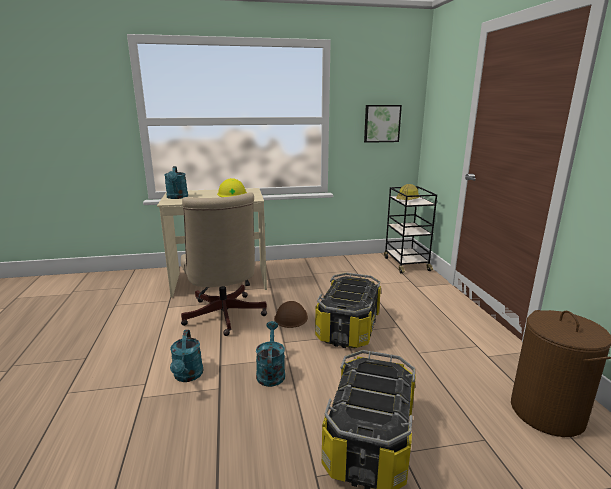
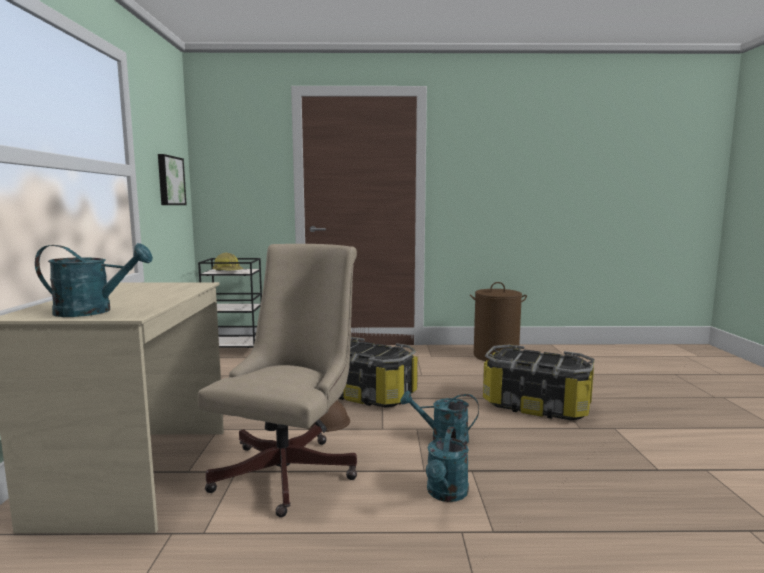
camera: 80 degrees left, 10 degrees down
(187, 376) = (446, 494): turquoise watering can -> turquoise watering can turned 105 degrees clockwise
(224, 317) = (291, 468): beige office chair -> beige office chair turned 60 degrees counterclockwise
(232, 194) = (136, 290): yellow hard hat -> none

